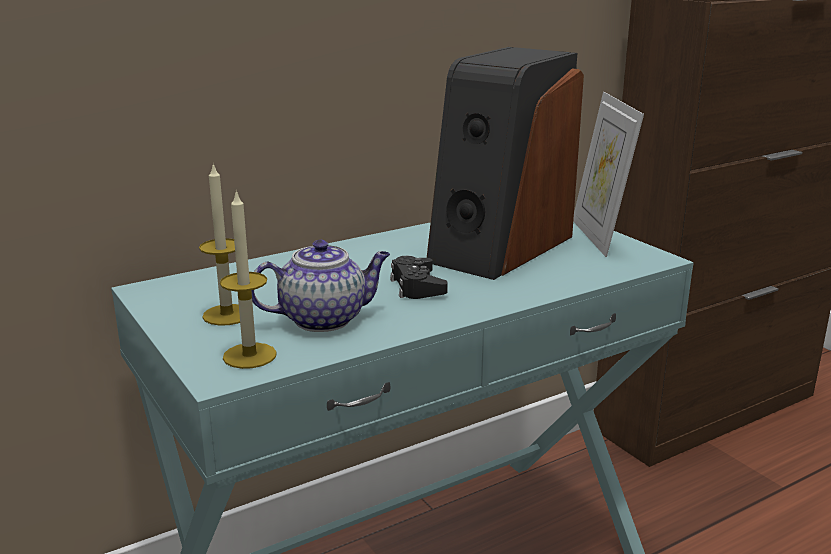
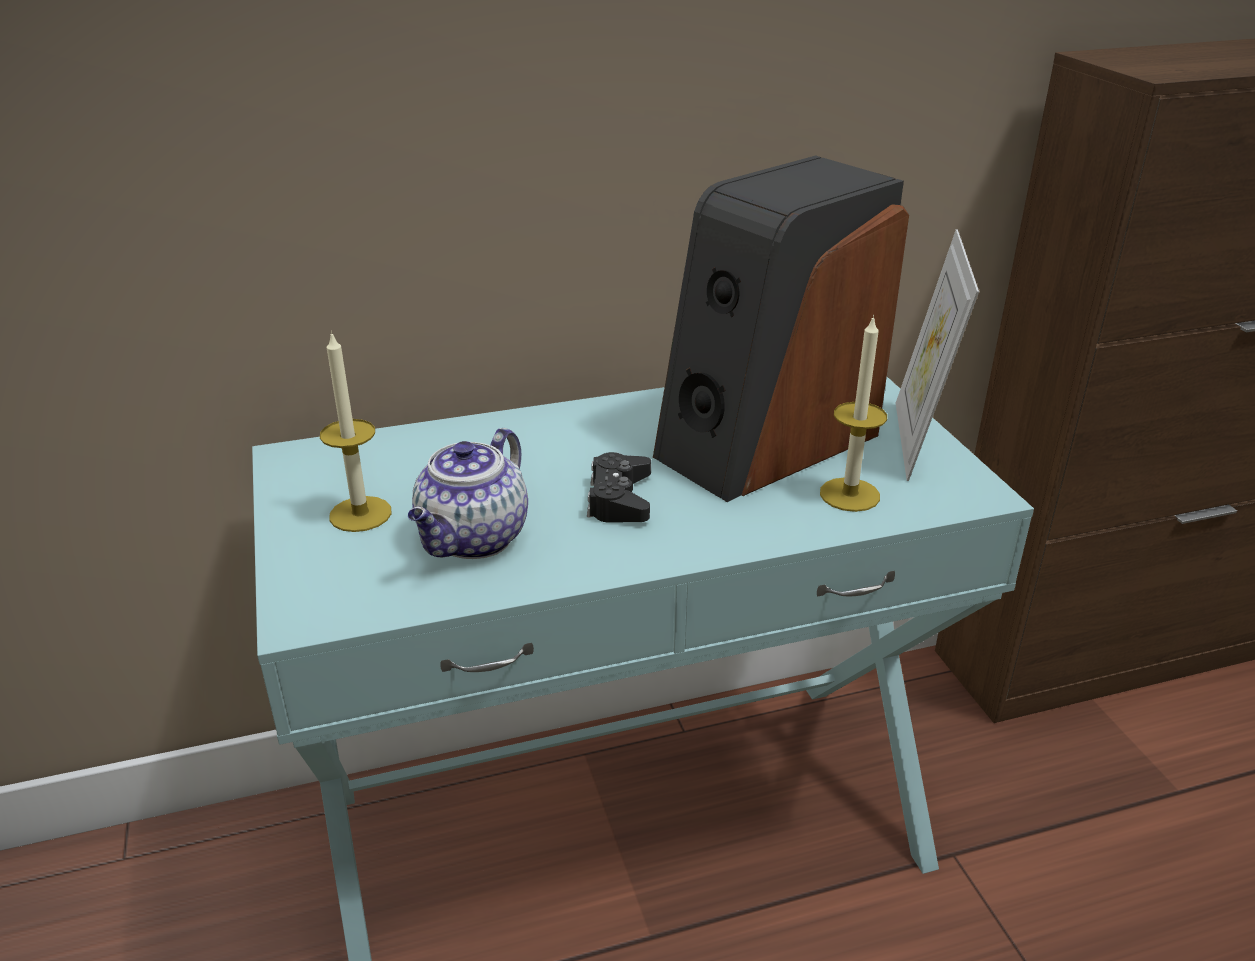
camera: 15 degrees right, 10 degrees up
(249, 355) = (353, 589): candle -> candle (849, 494)
(324, 319) = (473, 540): teapot -> teapot turned 120 degrees clockwise

